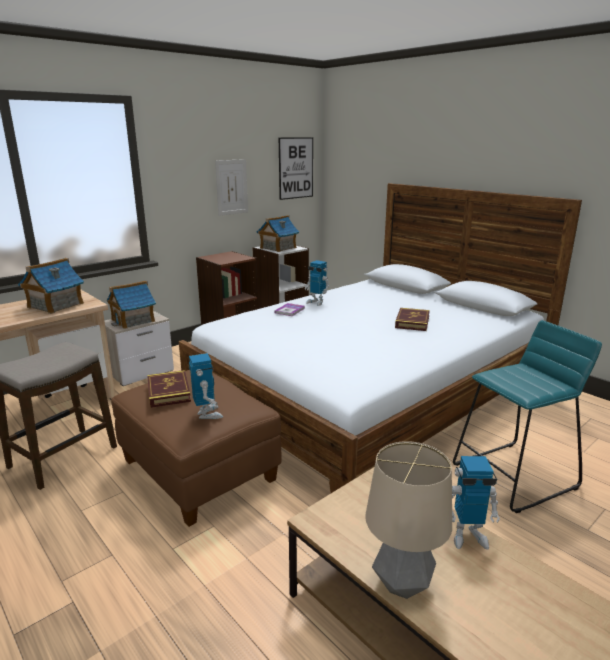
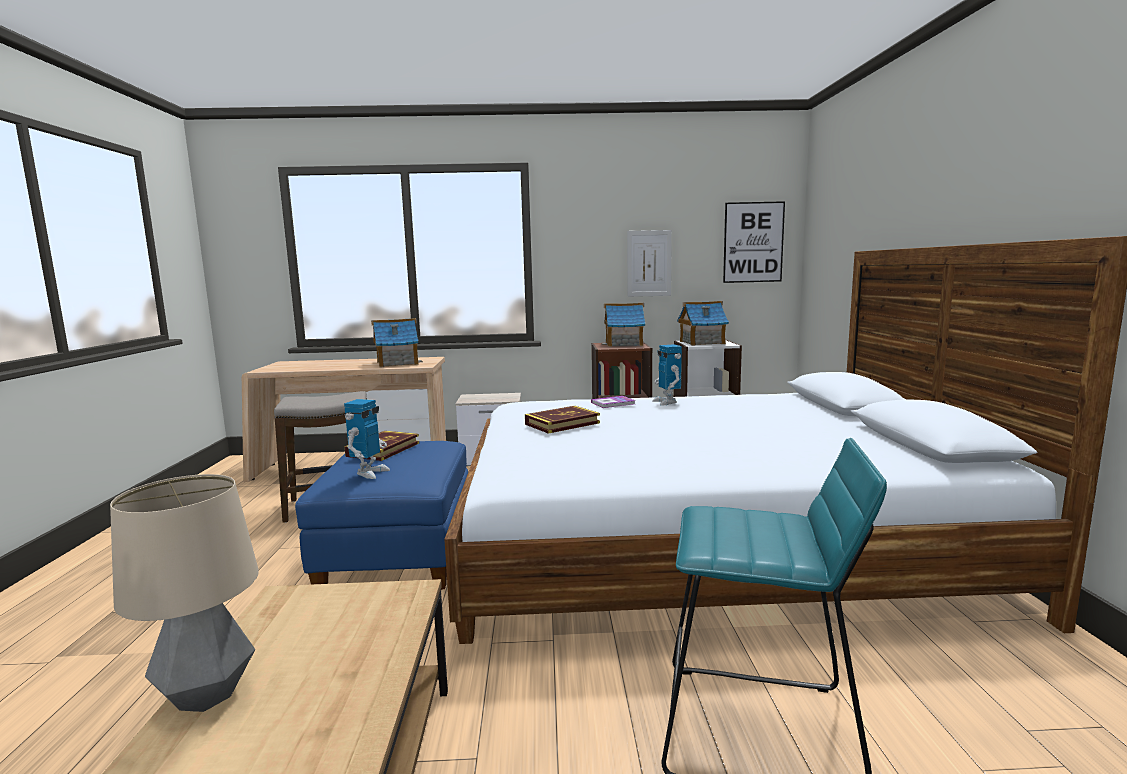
camera: 40 degrees right, 10 degrees down
(133, 320) = (487, 398): toy house -> toy house (624, 344)
(199, 471) = (400, 554): brown ottoman -> blue ottoman
(412, 322) = (749, 439): book -> book (562, 423)
(468, 536) = (364, 696): toy robot -> none

